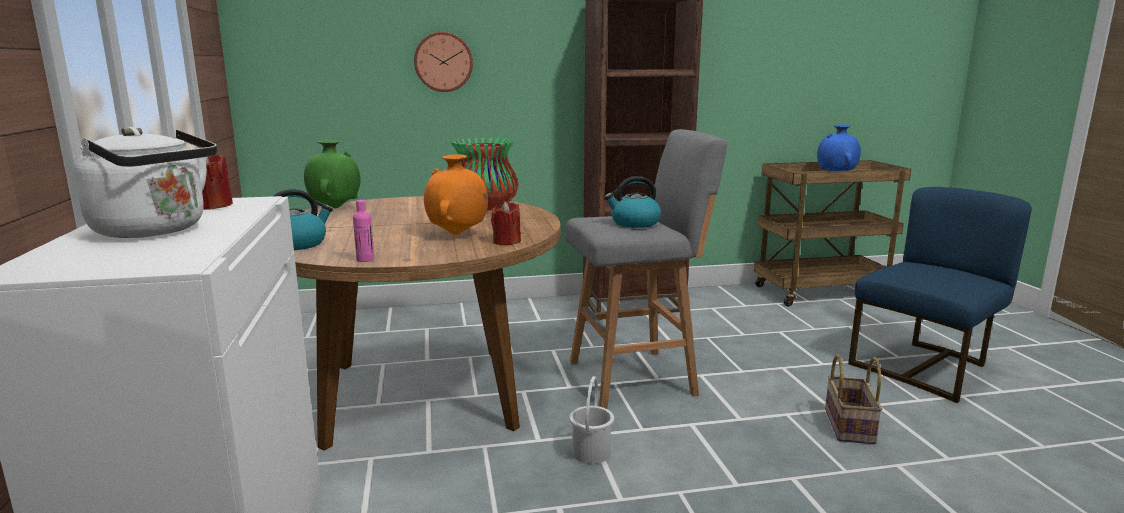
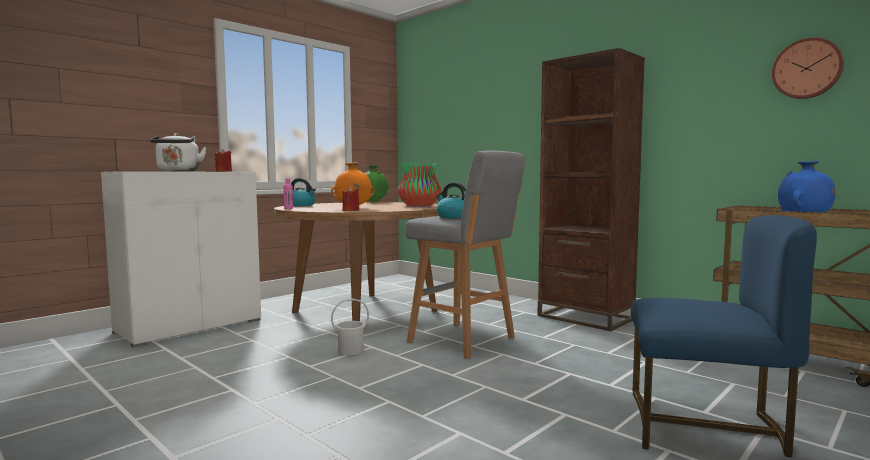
camera: 55 degrees right, 10 degrees down
(443, 62) = (486, 125): wall clock -> wall clock (807, 69)
(847, 425) = (502, 407): basket -> none

